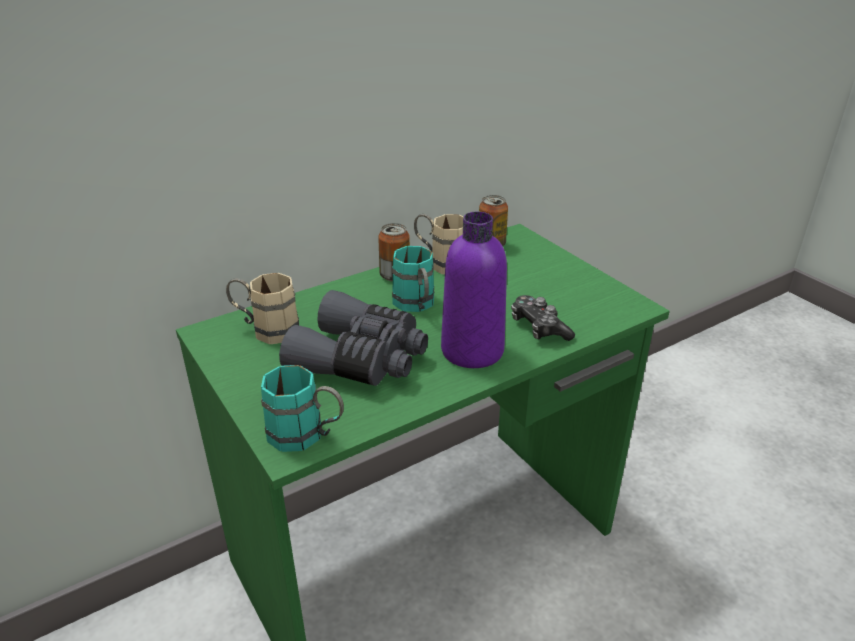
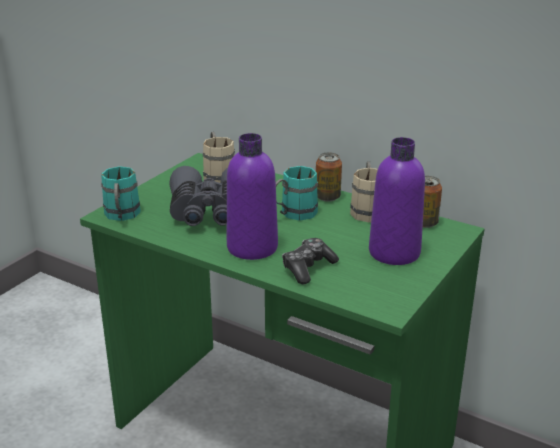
camera: 65 degrees right, 5 degrees down
(537, 275) = (394, 252): none -> purple bottle

